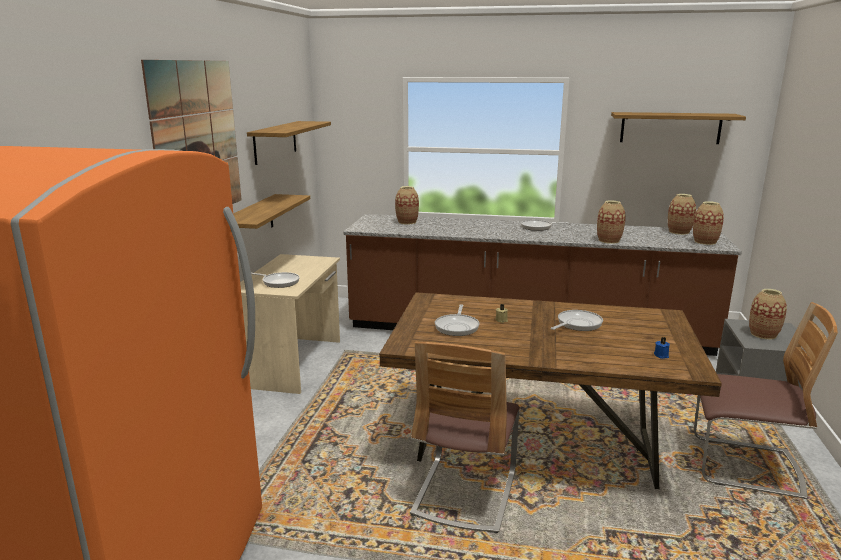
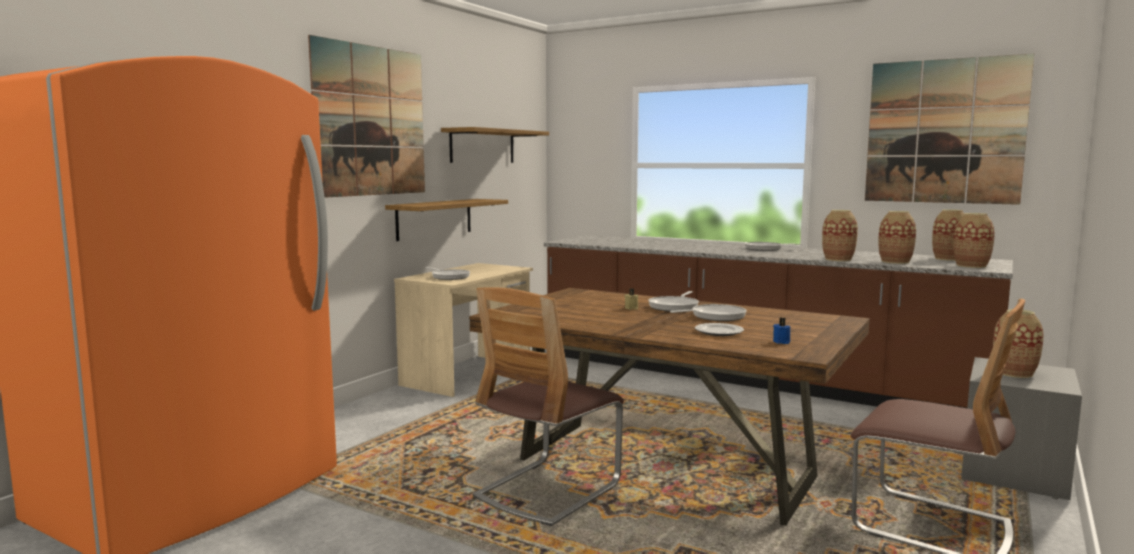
camera: 20 degrees right, 10 degrees down
(407, 222) = (620, 240): vase -> vase (895, 262)
(457, 327) = (576, 308): frying pan -> frying pan (675, 306)
(604, 348) = (718, 332): none -> plate
(670, 128) = (944, 131): shelf -> picture

